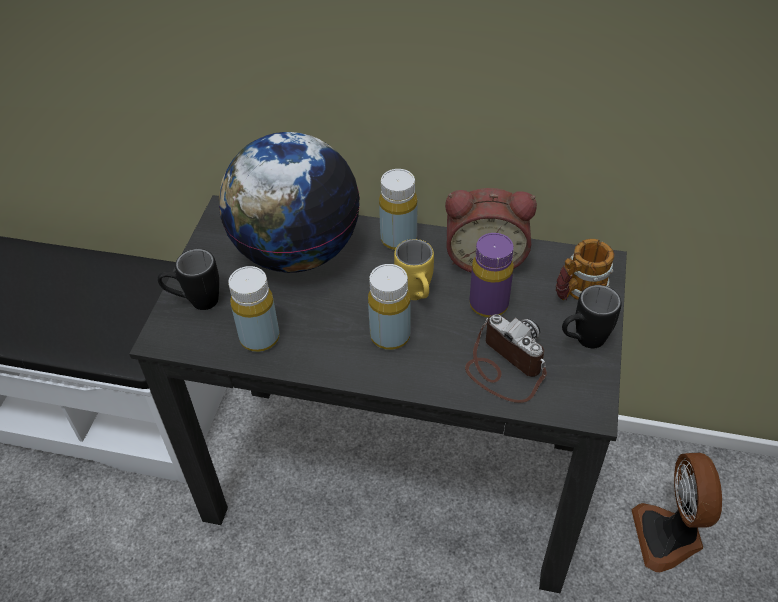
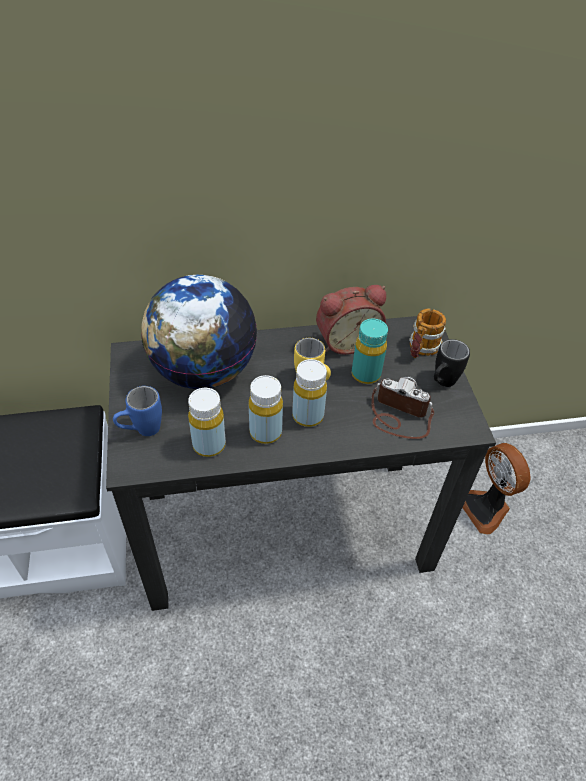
camera: 25 degrees left, 0 degrees up
(195, 302) = (141, 431): black mug -> blue mug
(398, 239) = (277, 343): yellow bottle -> yellow bottle (265, 432)
(488, 304) = (366, 374): purple bottle -> turquoise bottle

